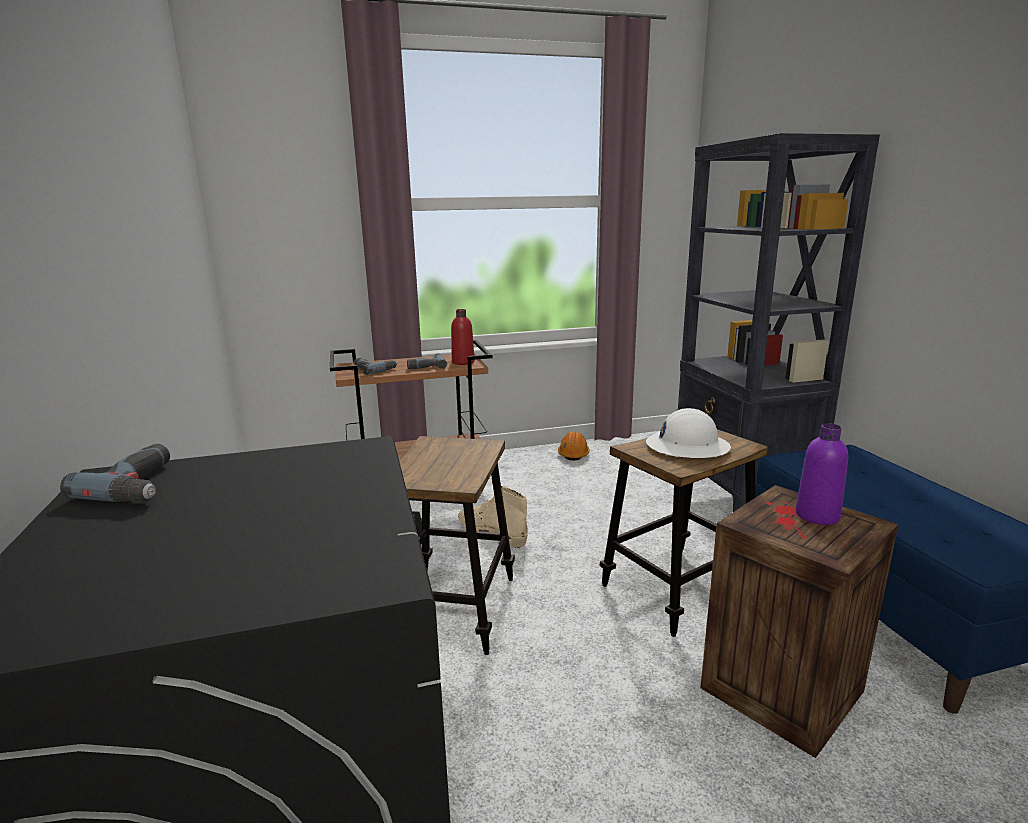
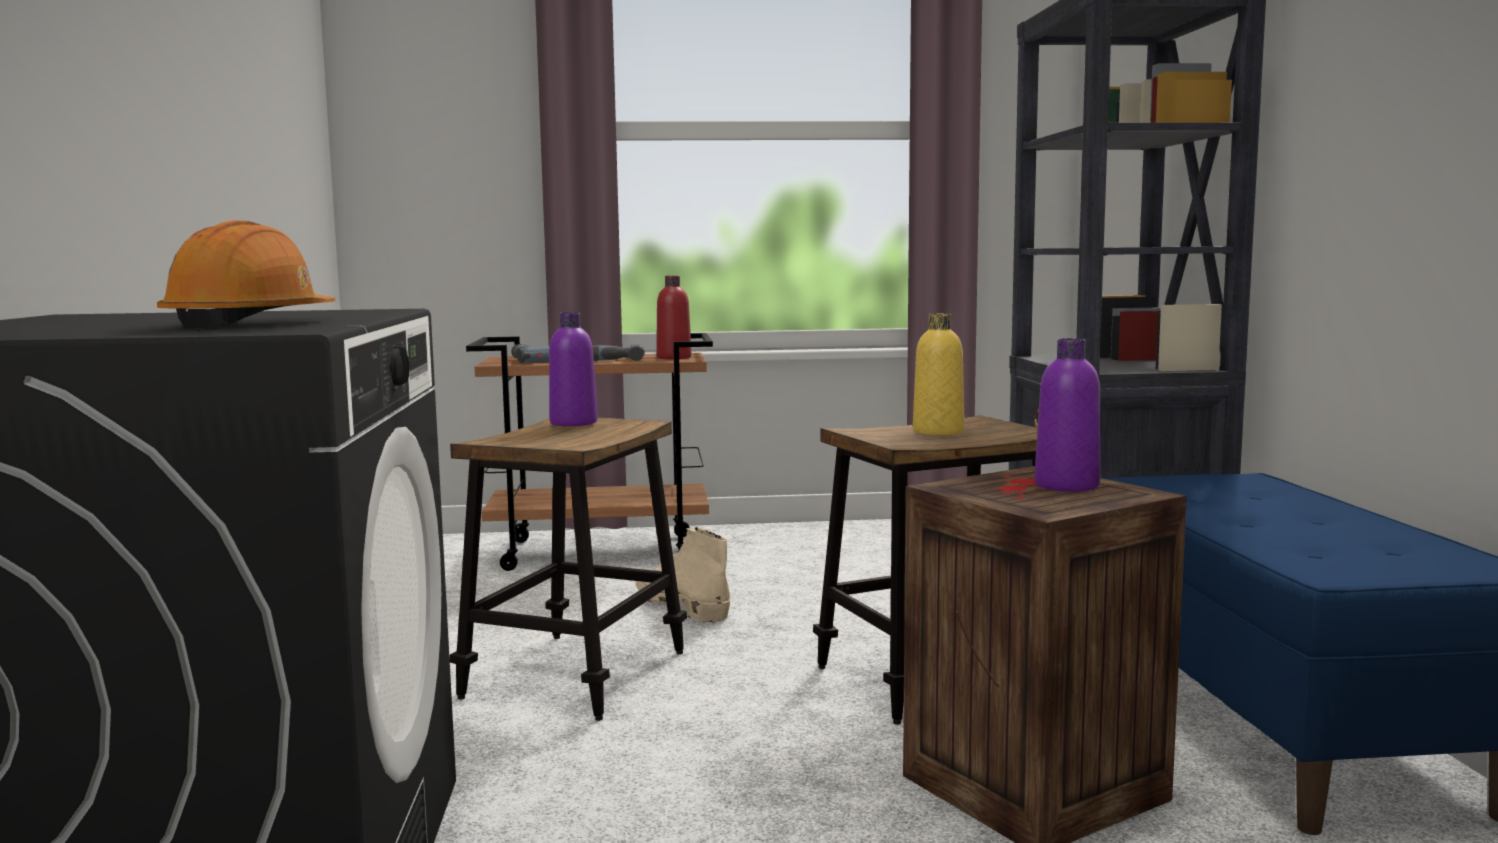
camera: 10 degrees right, 10 degrees down
(143, 484) = (108, 316): power drill -> none
(440, 447) = (573, 423): none -> purple bottle
(573, 454) = (865, 533): orange hard hat -> orange hard hat (250, 324)
(687, 447) = (938, 431): white hard hat -> yellow bottle

